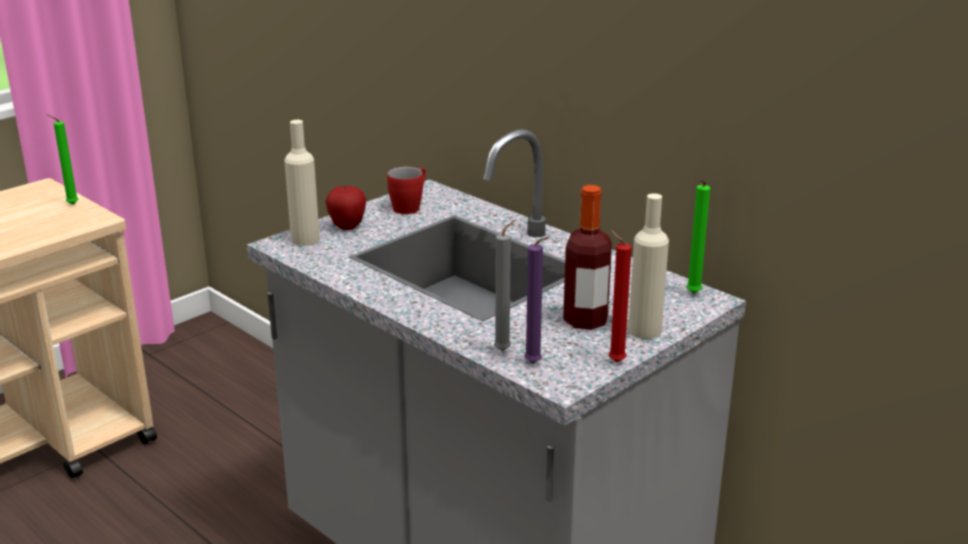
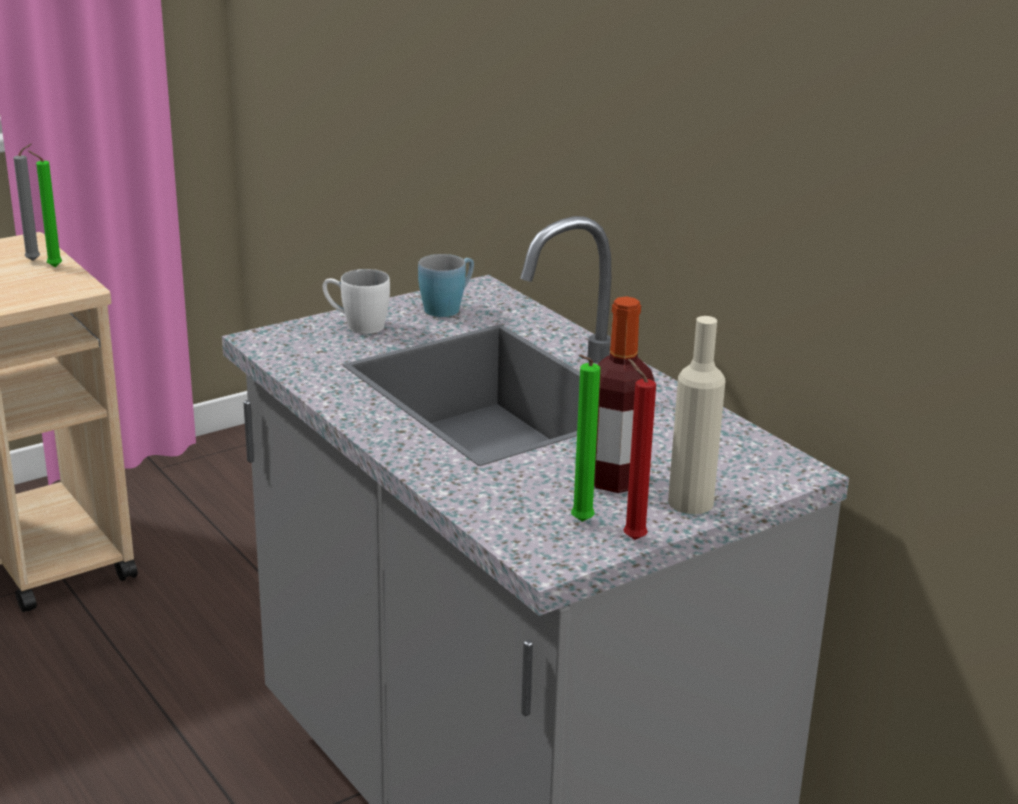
camera: 10 degrees right, 0 degrees up
(305, 239) = (296, 337): beige bottle -> none
(347, 226) = (356, 326): apple -> white mug
(410, 206) = (448, 307): red mug -> blue mug
(504, 350) = (491, 507): grey candle -> grey candle (35, 260)
(535, 364) = (524, 530): purple candle -> none
(692, 294) = (777, 461): green candle -> green candle (579, 523)

